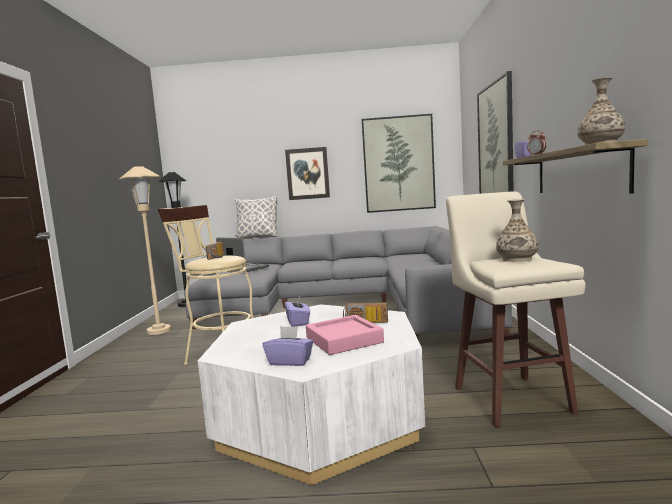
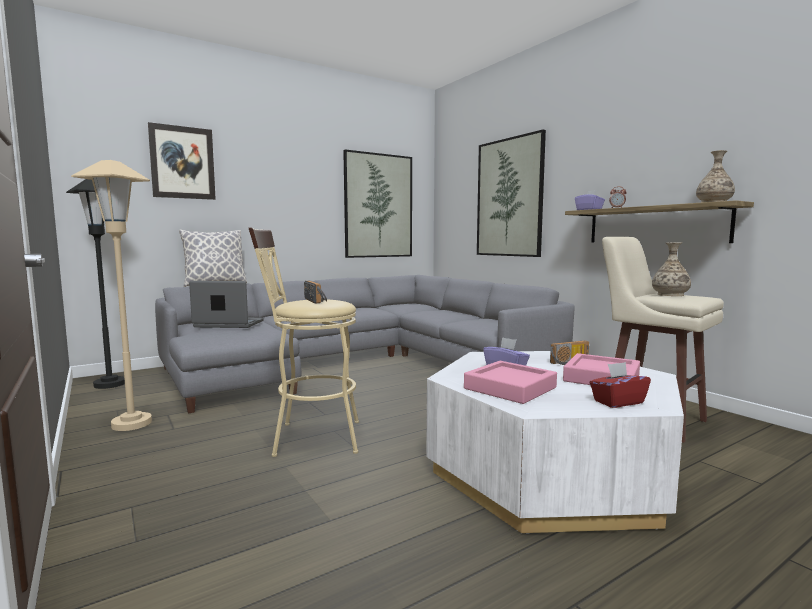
camera: 35 degrees left, 0 degrees up
(255, 337) = (510, 388): none -> pink tray
(290, 361) = (618, 402): purple tissue box -> red tissue box
(307, 173) = (280, 205): picture -> picture (182, 162)

